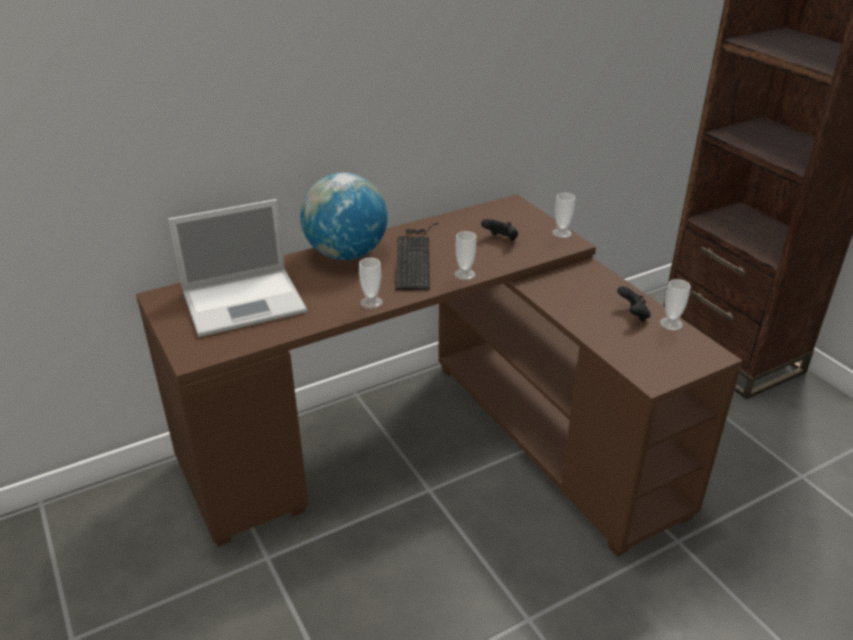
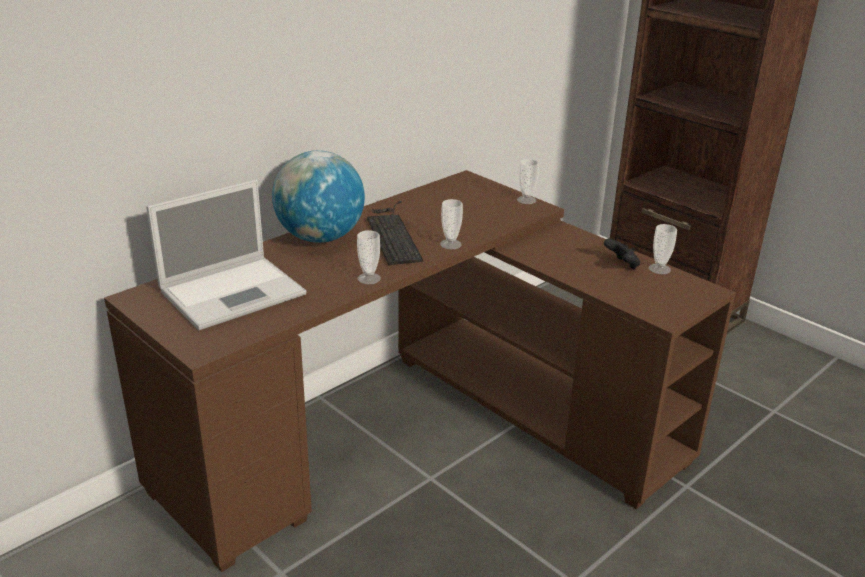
camera: 15 degrees left, 5 degrees down
(501, 240) = (471, 211): black game controller -> none

